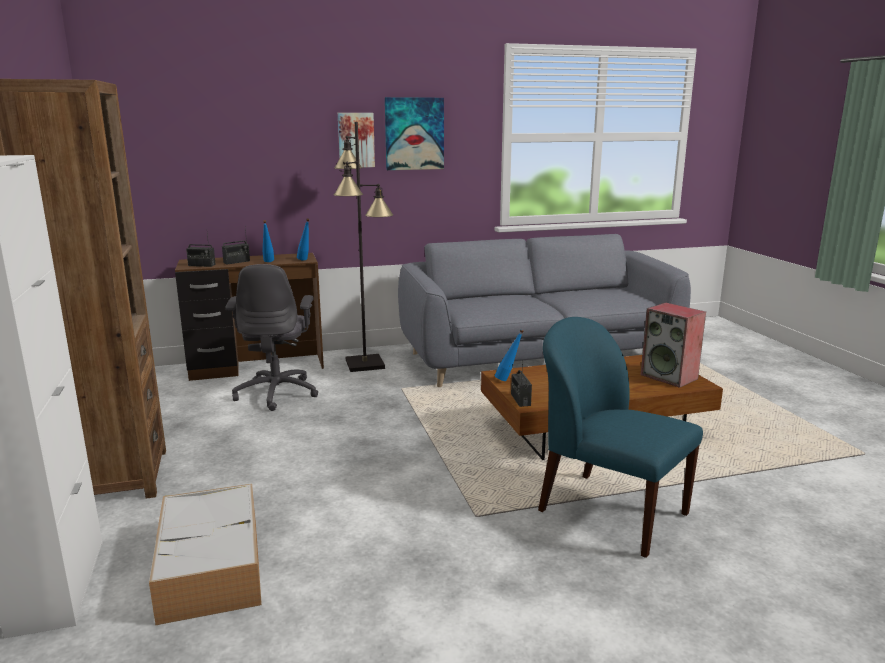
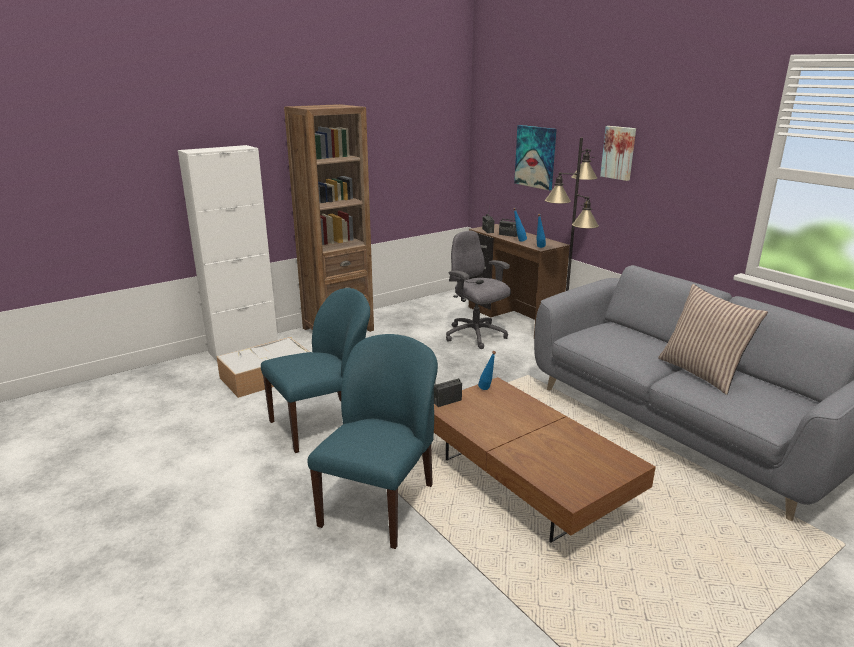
camera: 70 degrees right, 5 degrees up
(277, 393) = (476, 336): grey office chair -> grey office chair turned 75 degrees clockwise
(413, 528) = (322, 424): none -> blue chair
(414, 134) = (669, 153): picture -> picture (535, 157)
(566, 298) = (701, 373): none -> pillow
(670, 377) = (575, 475): speaker -> none

